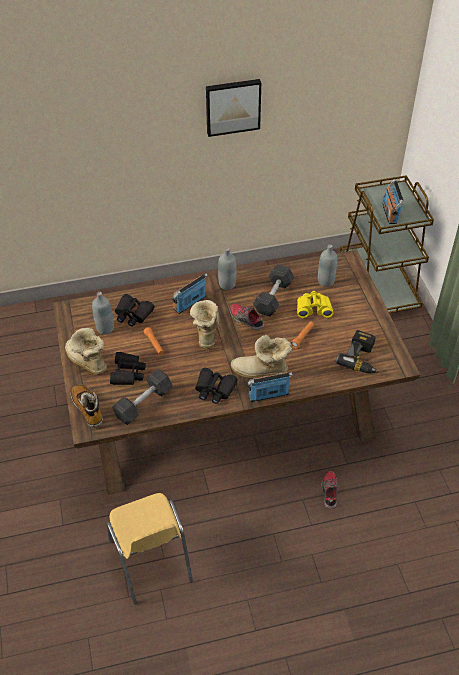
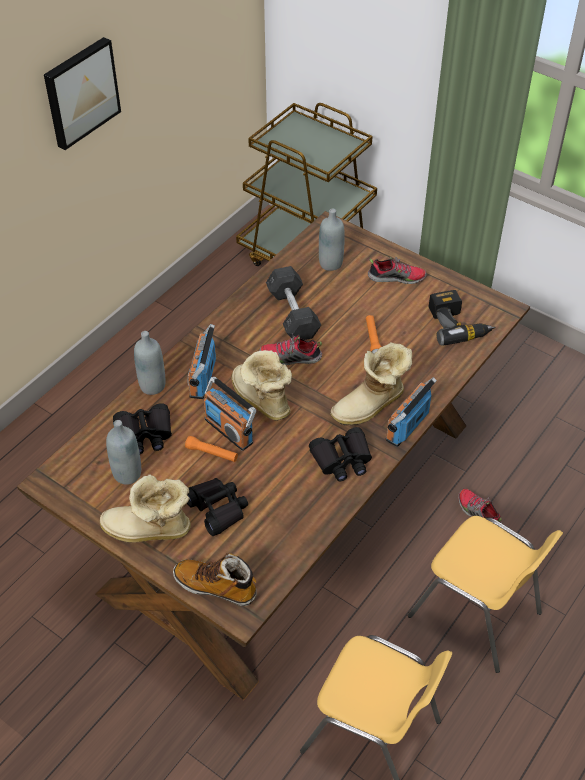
camera: 40 degrees left, 0 degrees up
(143, 403) = (278, 532): grey dumbbell -> none
(227, 284) = (223, 330): grey bottle -> grey bottle (152, 386)
(269, 544) = (476, 615): none -> yellow chair
(313, 309) = (350, 301): yellow binoculars -> none
(355, 311) = (396, 277): none -> shoe
(390, 213) = (316, 153): radio -> radio (229, 430)

